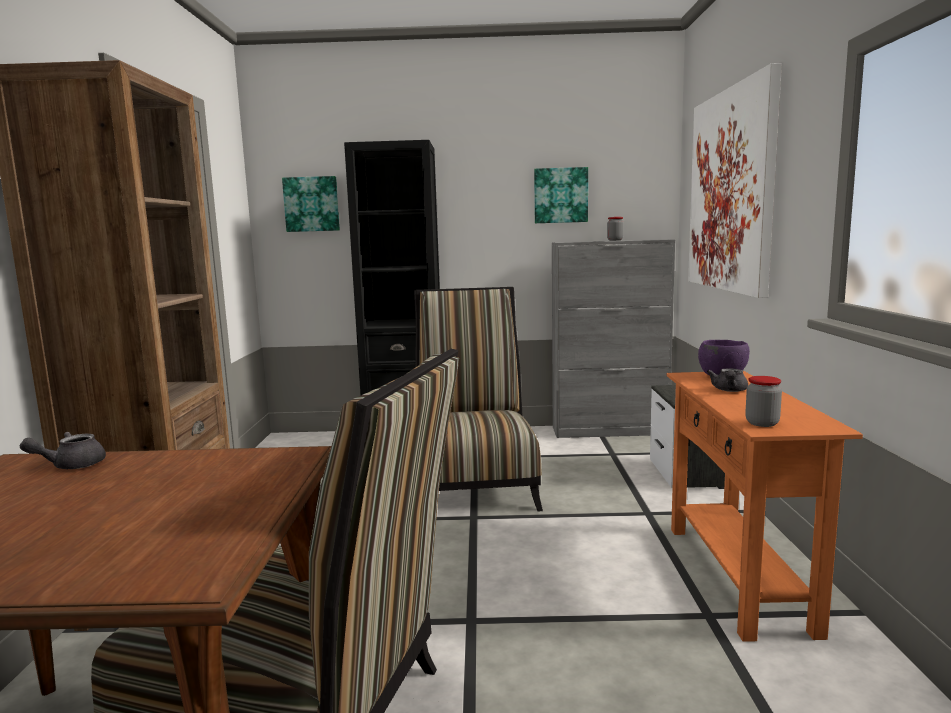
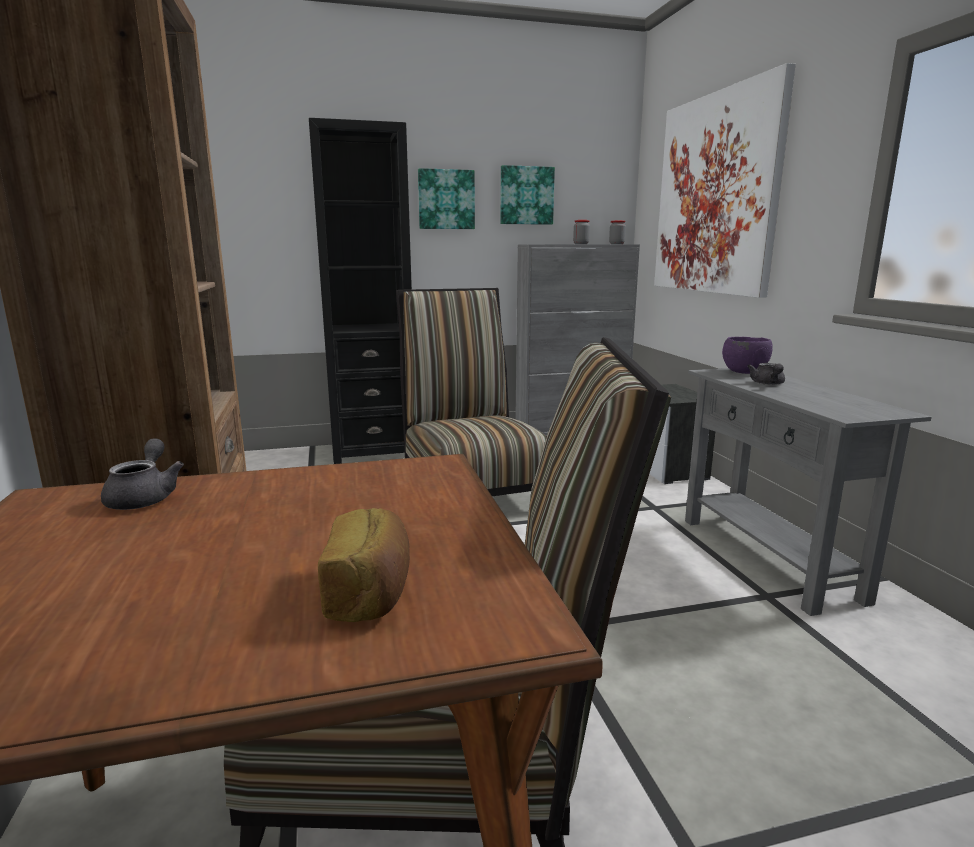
camera: 15 degrees left, 5 degrees up
(71, 465) = (145, 497): grey teapot -> grey teapot turned 135 degrees clockwise
(131, 546) = (370, 592): none -> bread
(312, 204) = (255, 191): picture -> picture (446, 199)
(737, 576) = (767, 557): orange console table -> grey console table
(762, 423) = (838, 411): jar -> jar (616, 244)

